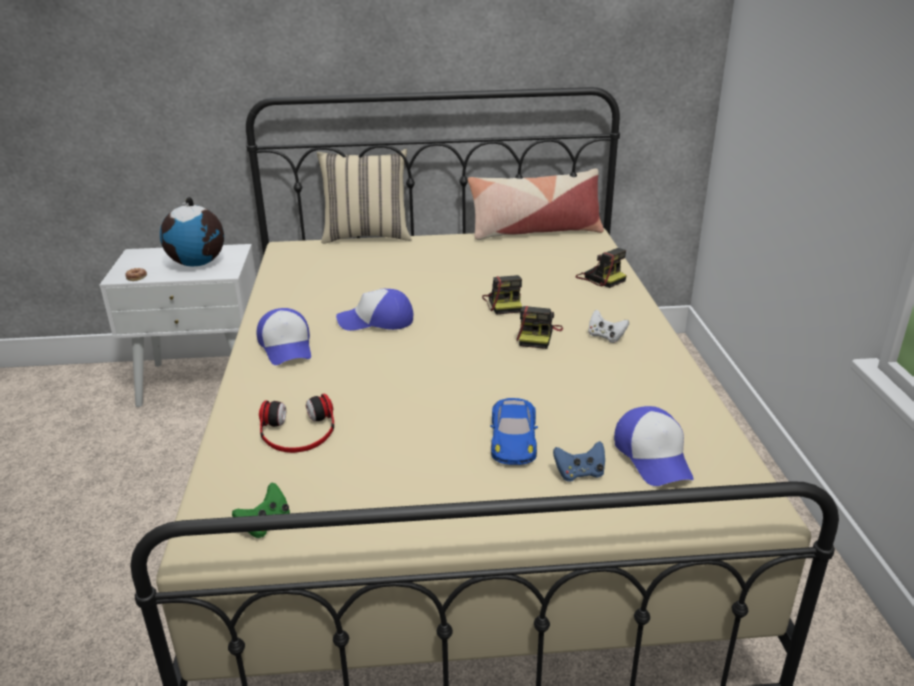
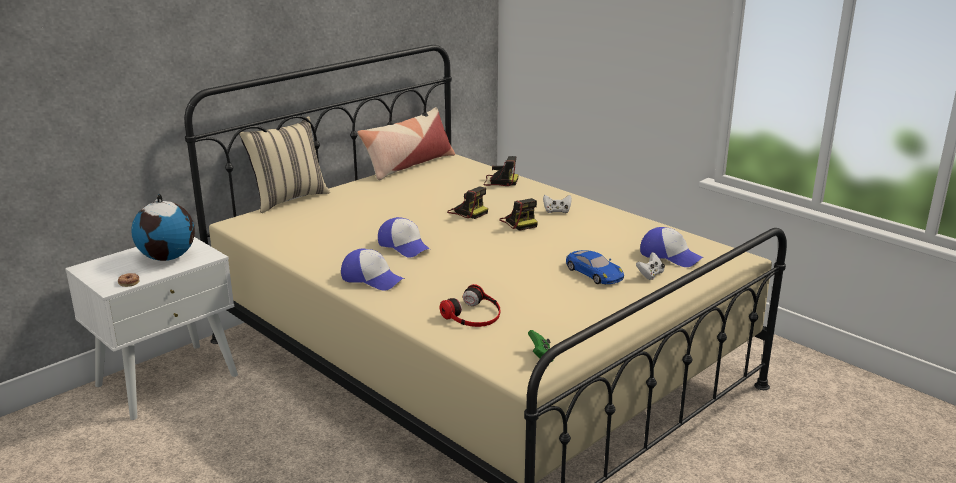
camera: 40 degrees left, 5 degrees down
(376, 321) = (404, 246): cap -> cap turned 90 degrees counterclockwise
(579, 473) = (650, 275): blue game controller -> white game controller

